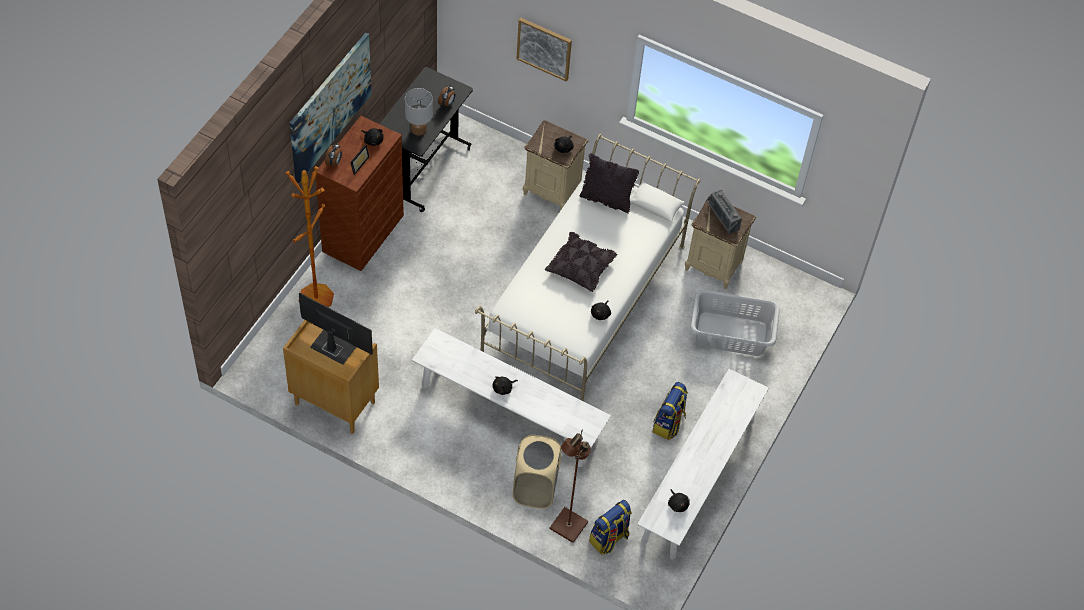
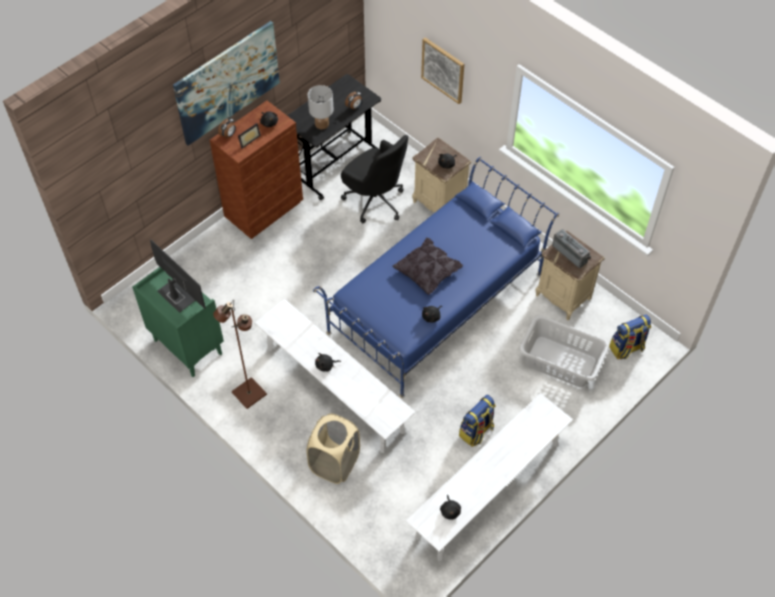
camera: 20 degrees right, 0 degrees up
(316, 297) = (206, 253): orange clothes rack -> none
(334, 403) = (187, 346): brown cabinet -> green cabinet
(482, 202) = (375, 201): none -> black office chair
(568, 525) = (353, 505): brown floor lamp -> brown floor lamp (249, 393)
(583, 300) = (435, 303): white bed -> blue bed
(606, 199) = (471, 216): black pillow -> none
(609, 539) = (386, 526): backpack -> backpack (626, 348)
(721, 218) = (571, 253): radio -> radio turned 150 degrees clockwise

